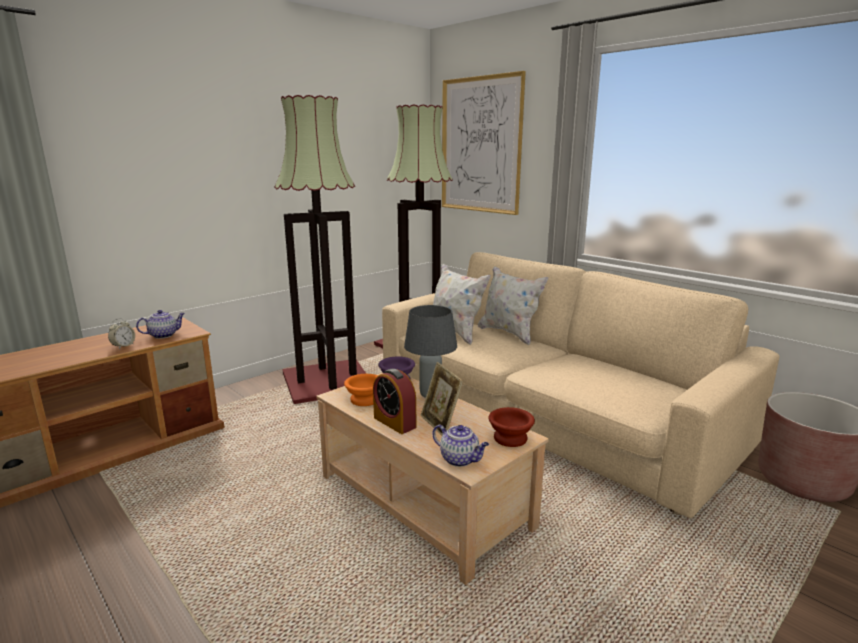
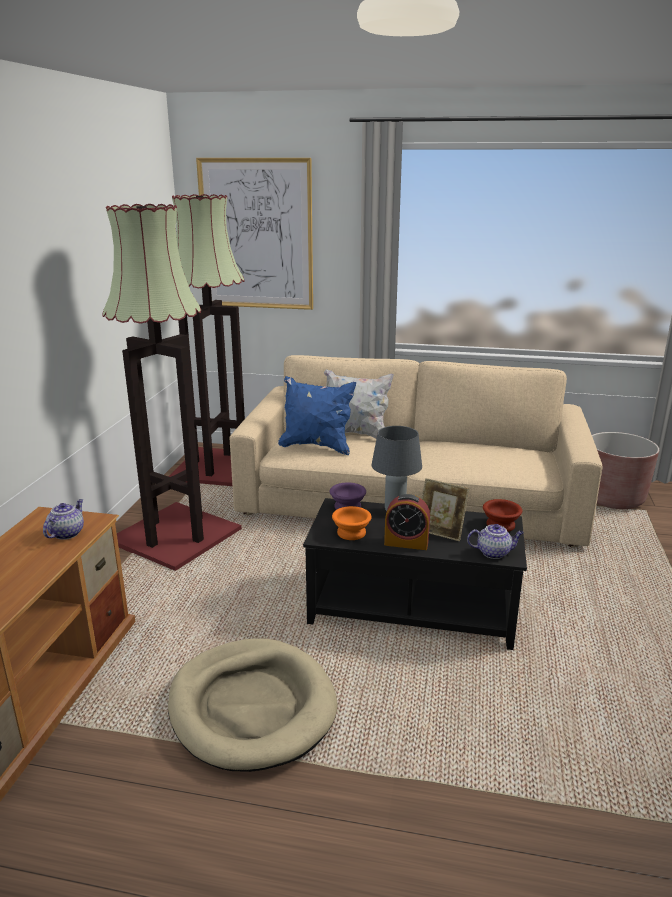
camera: 35 degrees left, 5 degrees up
(123, 346) = (45, 560): alarm clock -> none
(202, 520) = (252, 707): none -> beige dog bed
(425, 500) = (413, 606): beige coffee table -> black coffee table
(455, 333) = (316, 446): white pillow -> blue pillow

